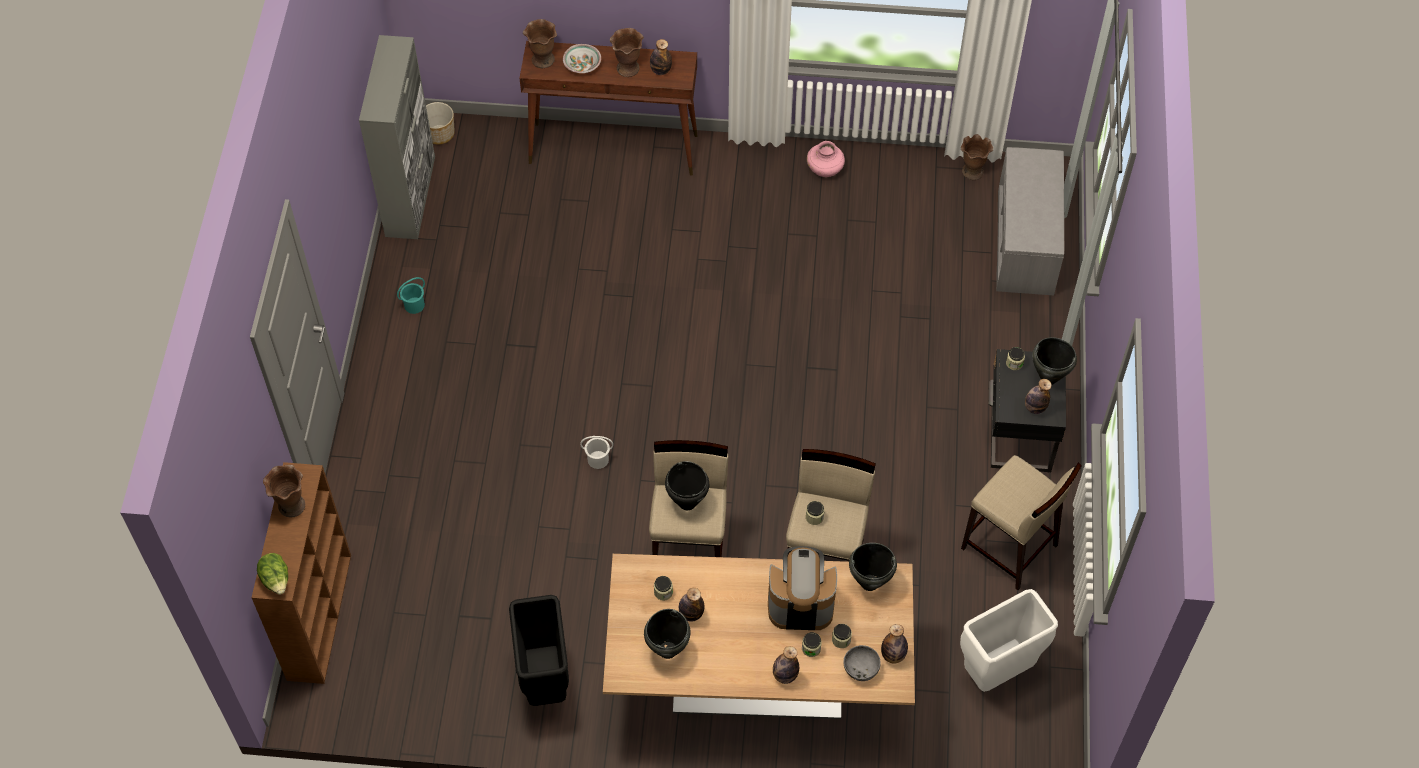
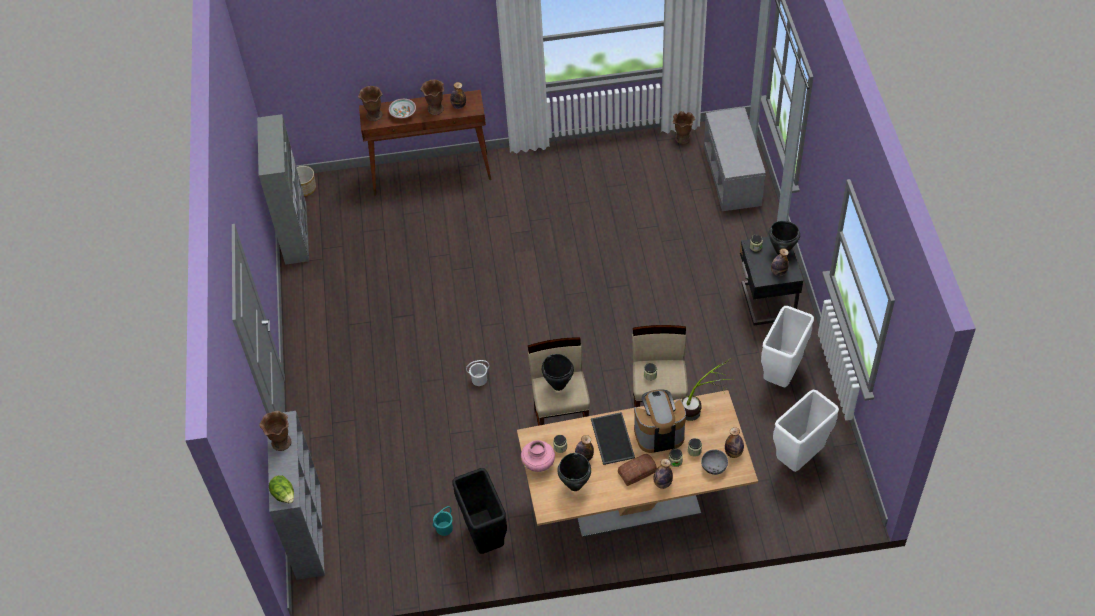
camera: 10 degrees left, 5 degrees down
(319, 615) = (308, 529): brown bookcase -> grey bookcase
(414, 305) = (318, 305): turquoise bucket -> turquoise bucket (444, 528)
(735, 595) = (611, 438): none -> tray
(756, 652) = (638, 472): none -> bread
(825, 169) = (582, 157): pink vase -> pink vase (538, 463)
(869, 582) = (702, 408): black cooking pot -> potted plant
(1009, 548) = (782, 375): beige stool -> white trash can

